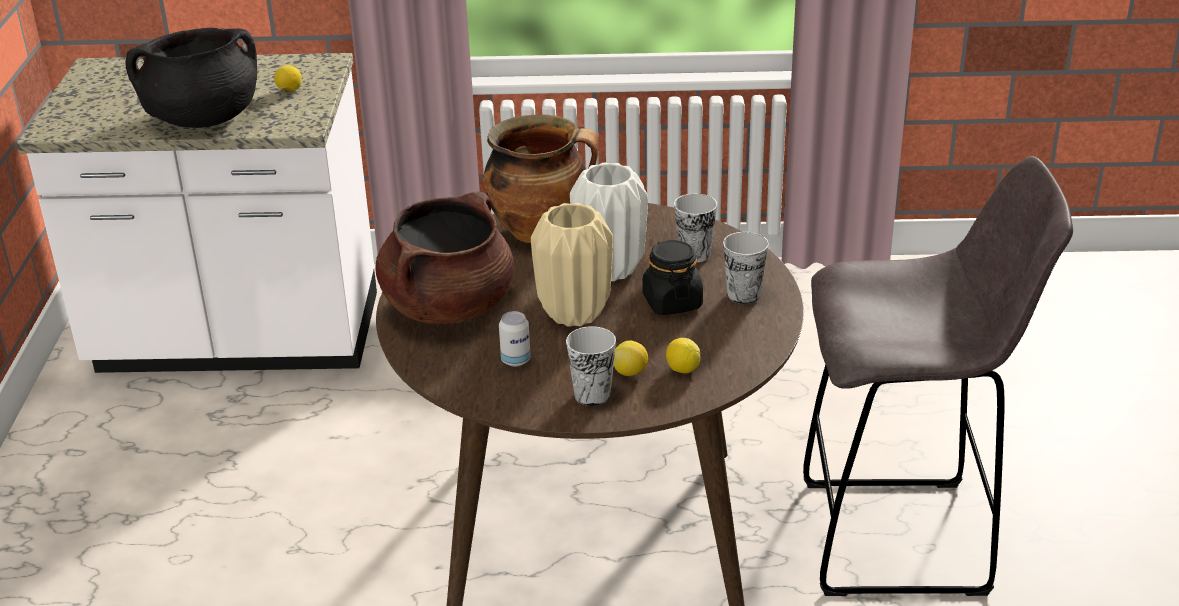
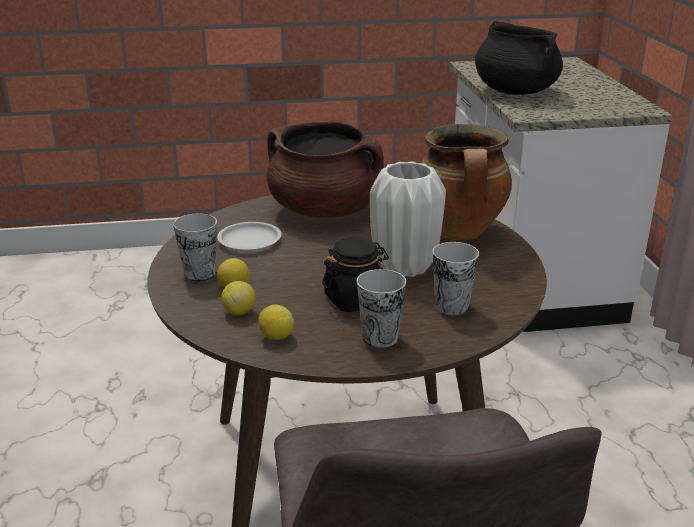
camera: 80 degrees right, 5 degrees down
(289, 90) = (581, 105): lemon -> lemon (276, 337)
(515, 360) = (250, 240): can -> white plate
(573, 313) = (325, 257): beige vase -> none

